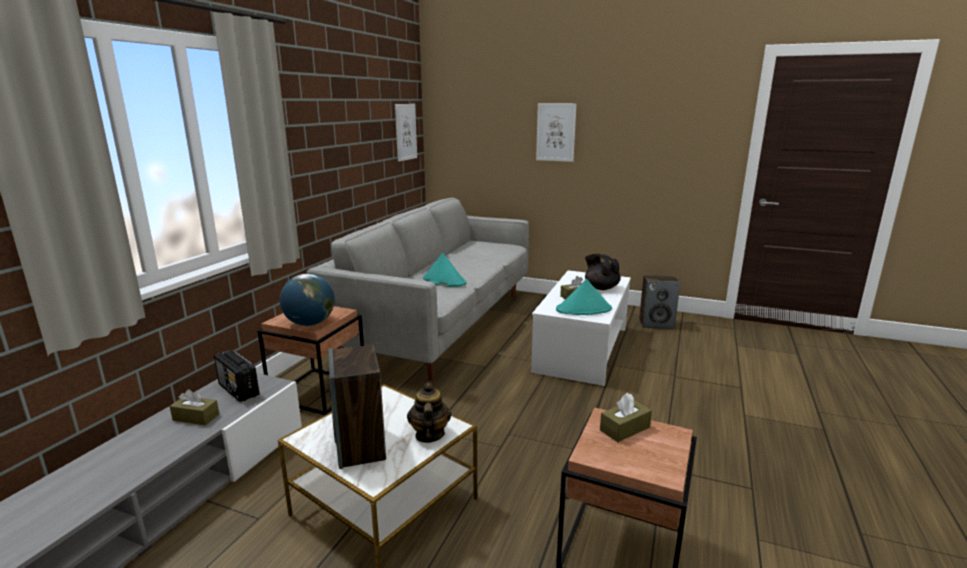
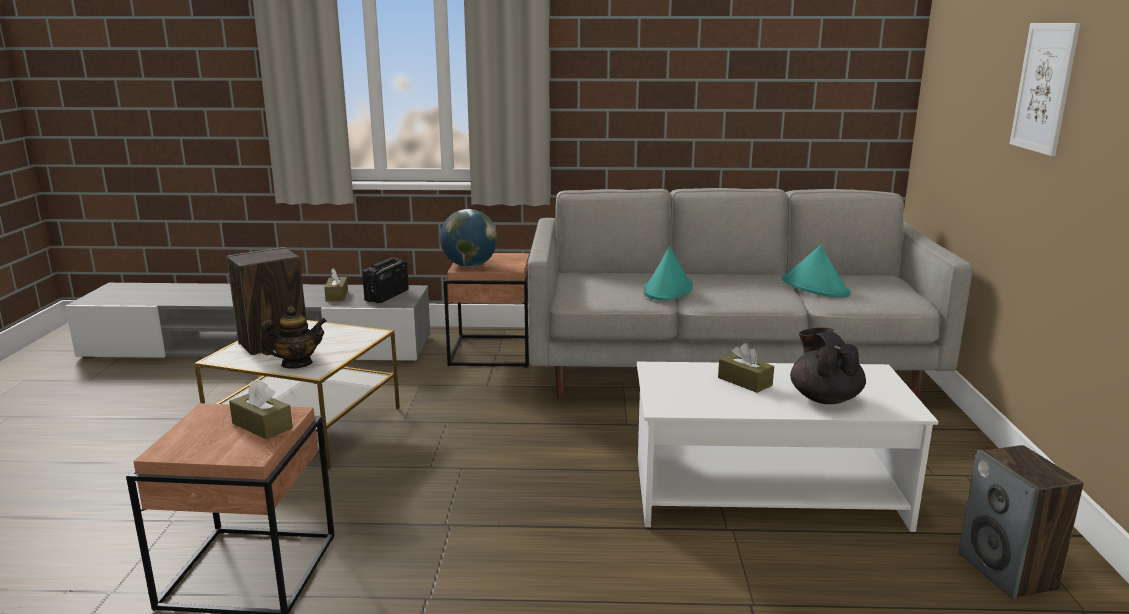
camera: 70 degrees right, 0 degrees up
(405, 132) = (855, 71): picture -> none
(584, 309) = (689, 393): turquoise hat -> turquoise hat (815, 287)
(601, 287) = (824, 398): black teapot -> black teapot turned 45 degrees counterclockwise

